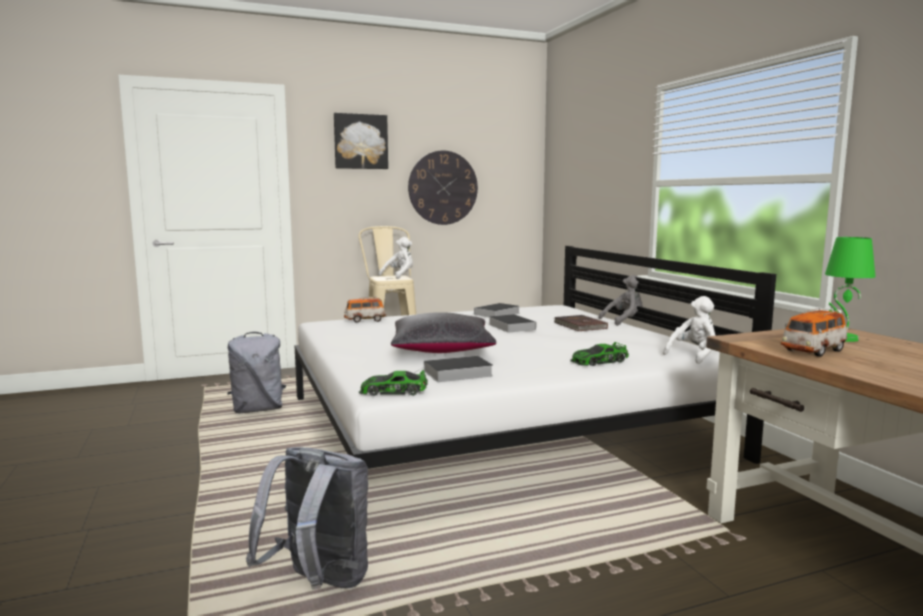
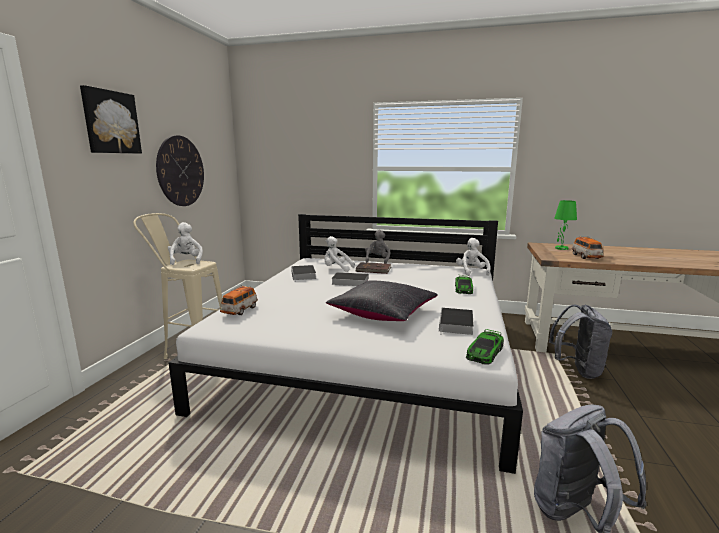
camera: 55 degrees left, 5 degrees up
(258, 409) = (171, 449): grey backpack -> grey backpack (577, 370)
(547, 317) = (336, 269): none -> white plush toy

